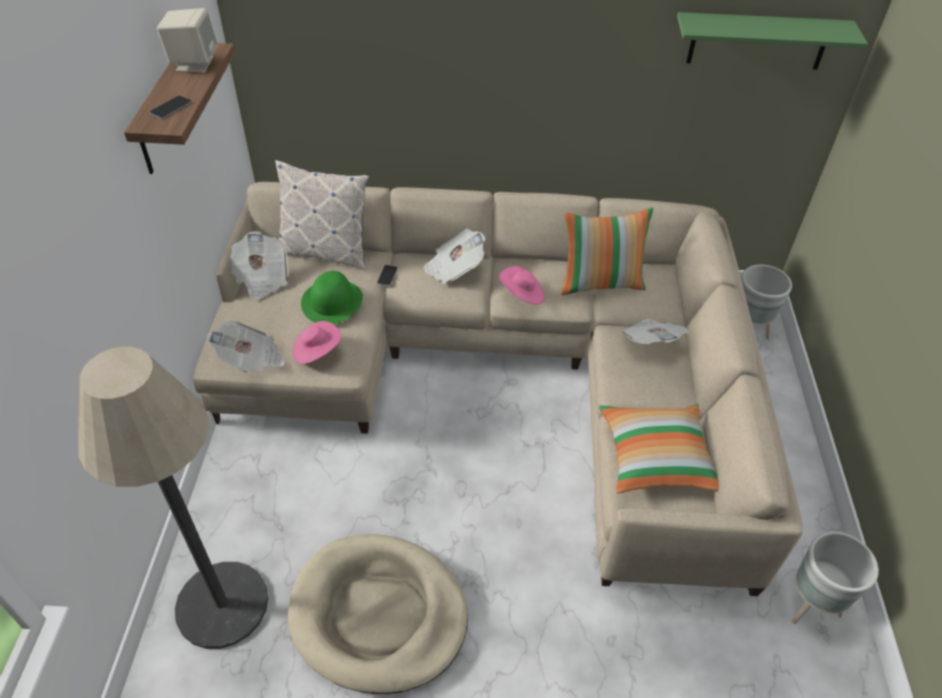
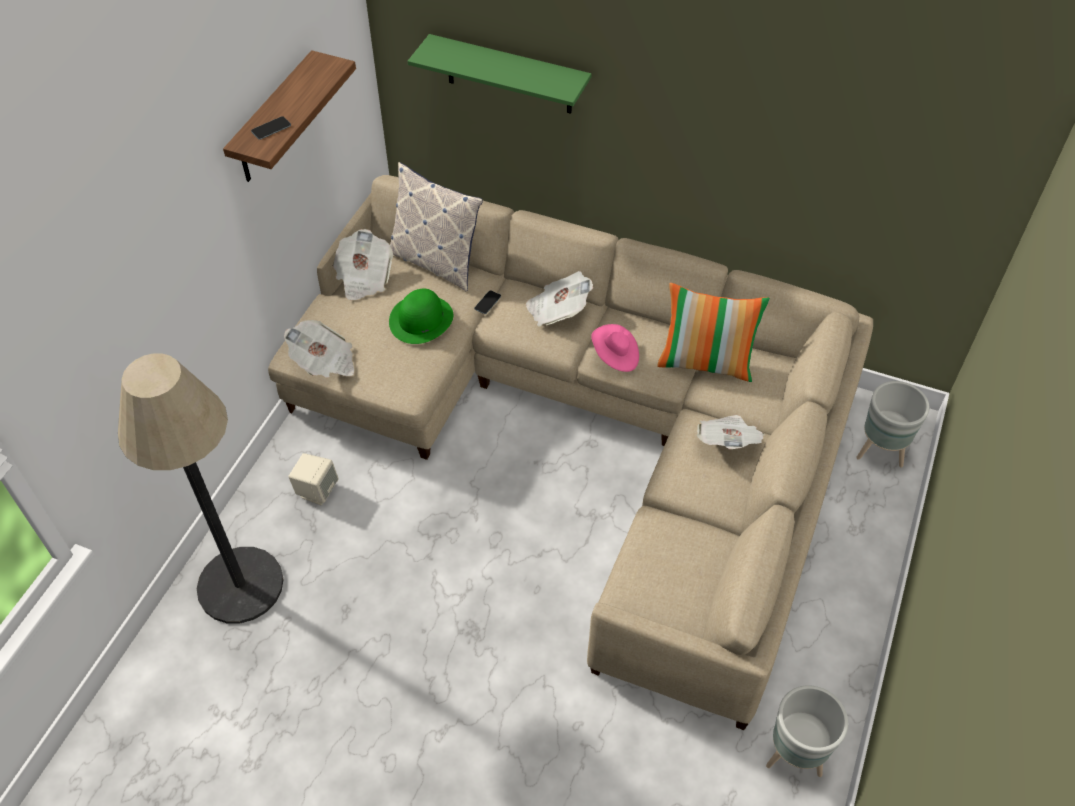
camera: 20 degrees right, 5 degrees up
(194, 64) = (310, 80): beige speaker -> beige speaker (317, 490)
(316, 351) = (387, 368): pink hat -> none
(378, 615) = (372, 636): beige dog bed -> none
(655, 458) = (670, 563): pillow -> none
(758, 41) = (915, 144): green shelf -> green shelf (509, 75)

